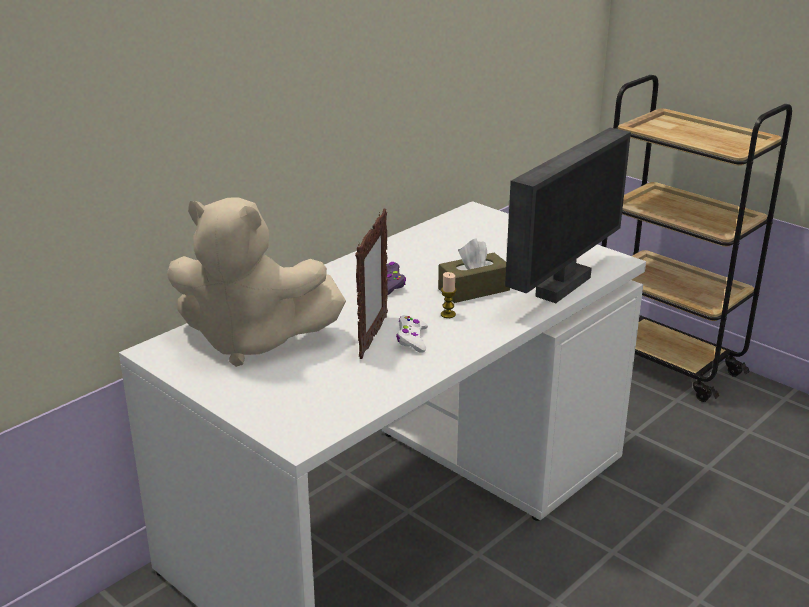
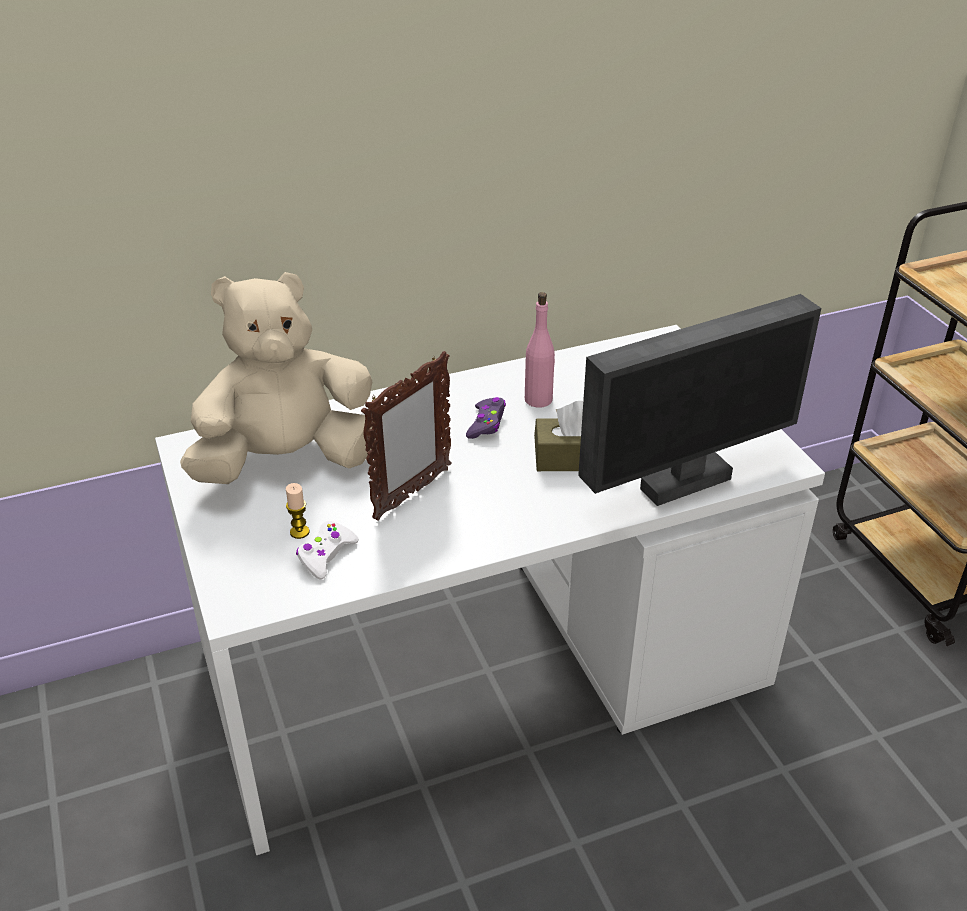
camera: 25 degrees right, 10 degrees up
(252, 341) = (287, 461): beige plush toy -> beige plush toy turned 120 degrees clockwise
(412, 339) = (451, 510): white game controller -> white game controller (326, 555)
(415, 262) = (538, 399): none -> pink bottle
(448, 314) = (518, 486): candle -> candle (299, 532)

